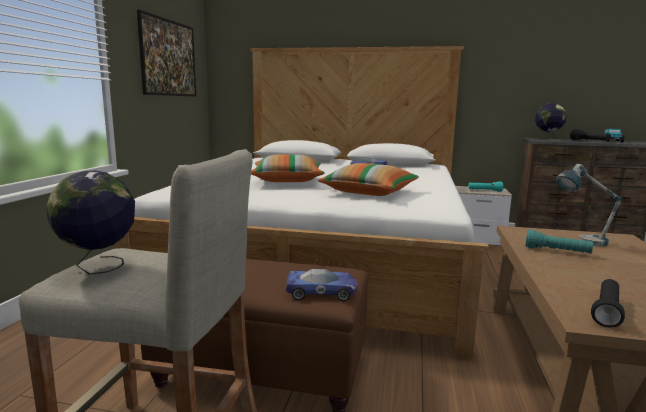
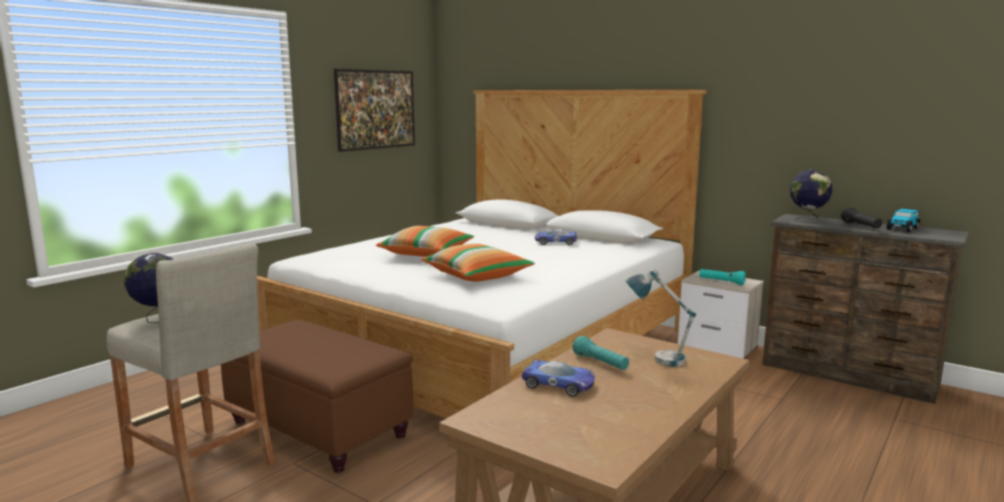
camera: 25 degrees right, 0 degrees up
(322, 291) = (339, 364): toy car -> toy car (559, 384)
(606, 311) = (508, 417): black flashlight -> none

